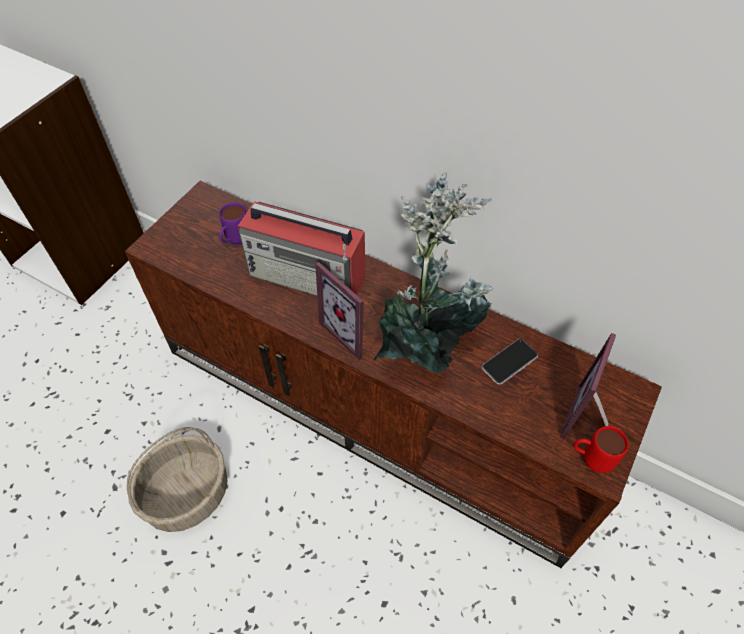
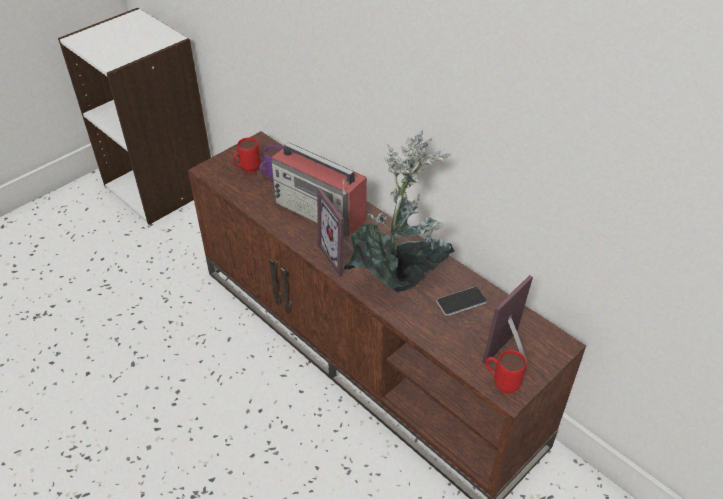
camera: 15 degrees right, 10 degrees down
(188, 493) = (188, 381): basket -> none
(200, 237) = (247, 170): none -> red mug

